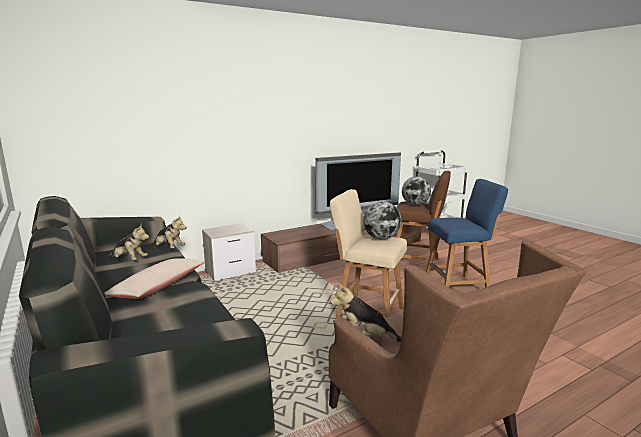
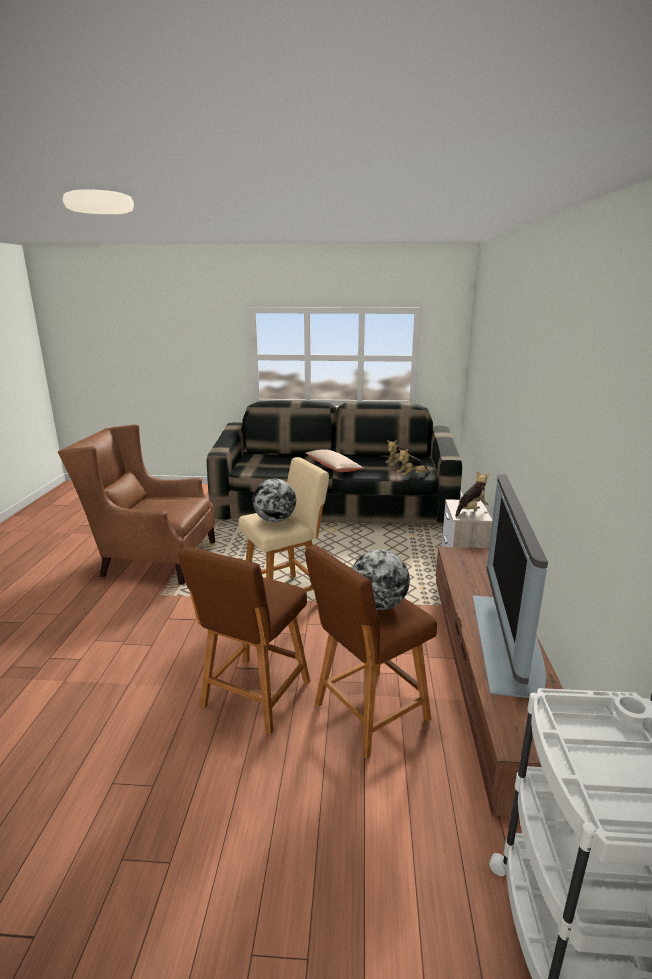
camera: 125 degrees right, 5 degrees up
(364, 336) = (189, 496): plush toy -> plush toy (471, 510)
(458, 286) = (253, 697): blue stool -> brown stool

